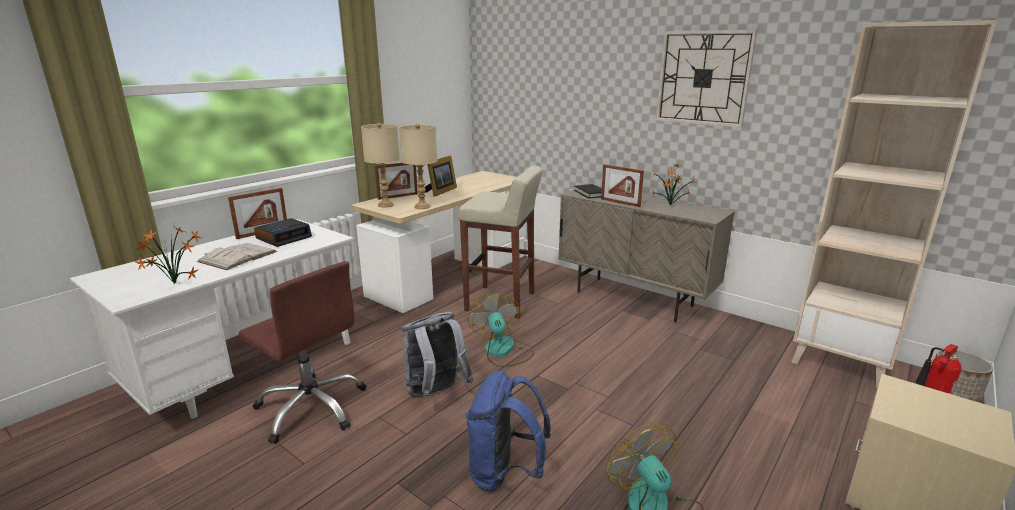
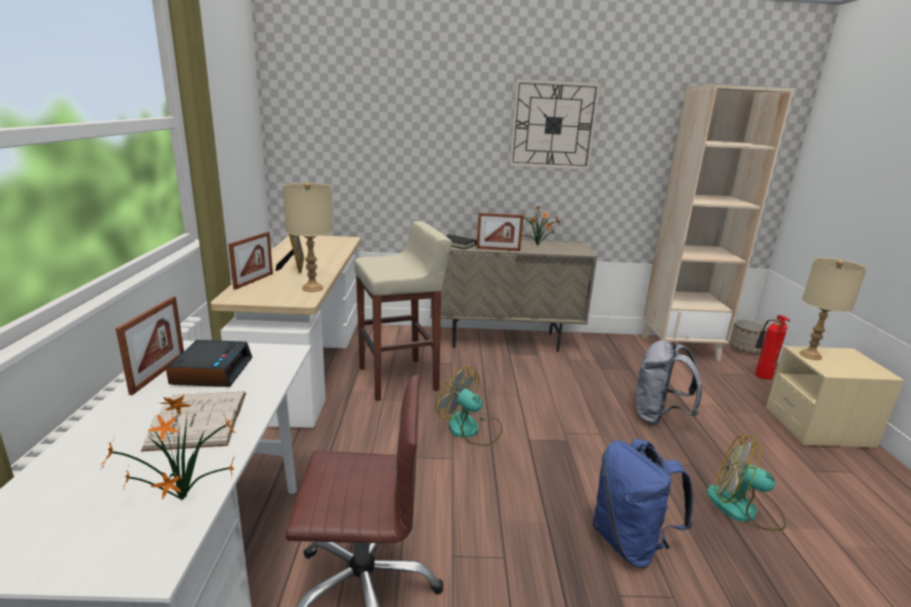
camera: 40 degrees left, 0 degrees up
(385, 205) = (261, 295): beige table lamp -> beige table lamp (810, 355)
(435, 393) = (471, 500): grey backpack -> grey backpack (658, 417)

